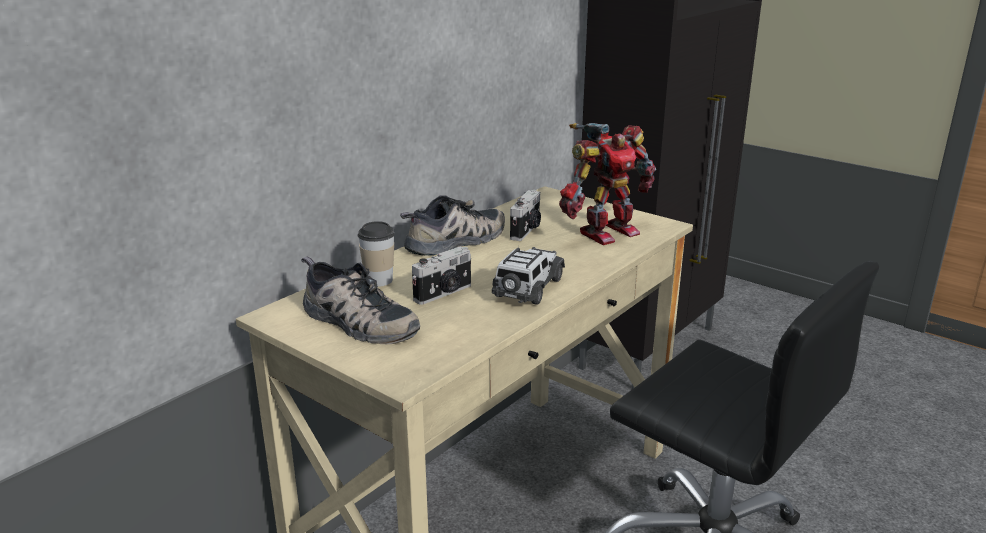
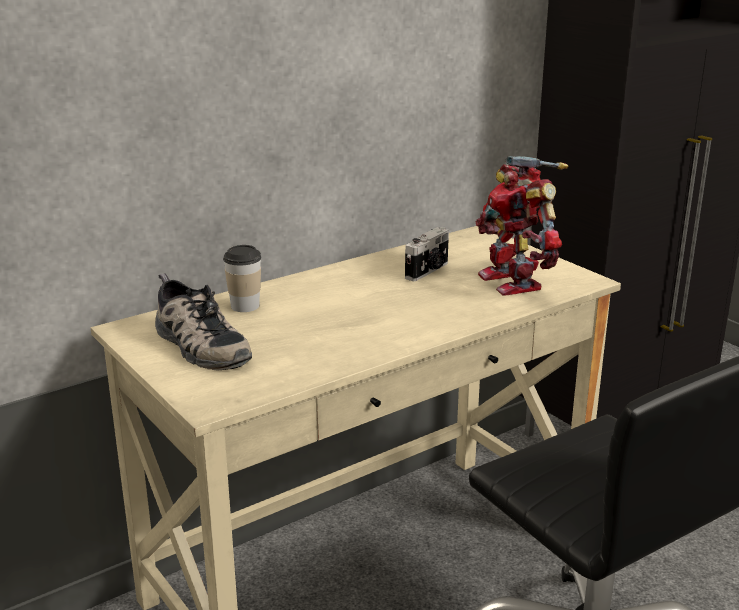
camera: 15 degrees right, 0 degrees up
(444, 293) = (301, 327): camera -> none
(457, 241) = (348, 274): shoe -> none
(528, 289) = (389, 332): toy car -> none
(605, 232) = (514, 281): toy robot -> toy robot turned 90 degrees clockwise

